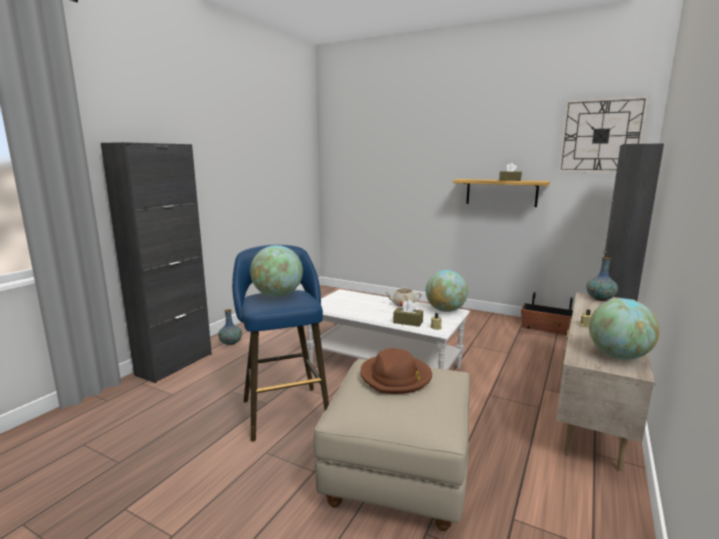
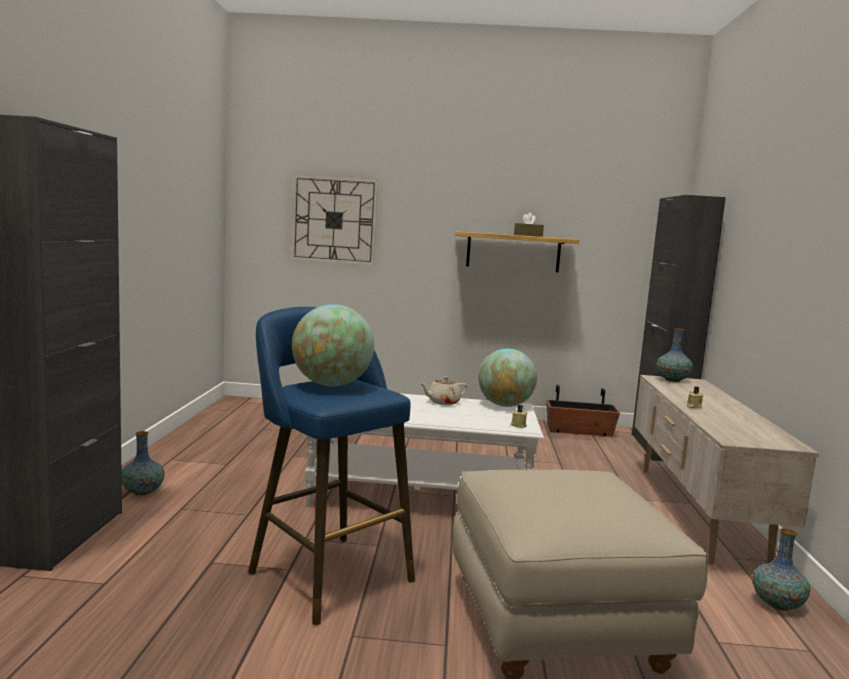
camera: 25 degrees left, 5 degrees down
(396, 377) = (555, 482): brown hat -> none
(408, 322) = (476, 422): brown tissue box -> none
(598, 501) = (777, 604): none -> vase
(600, 136) = (632, 186): wall clock -> wall clock (334, 220)
(618, 356) = (760, 433): globe -> none

